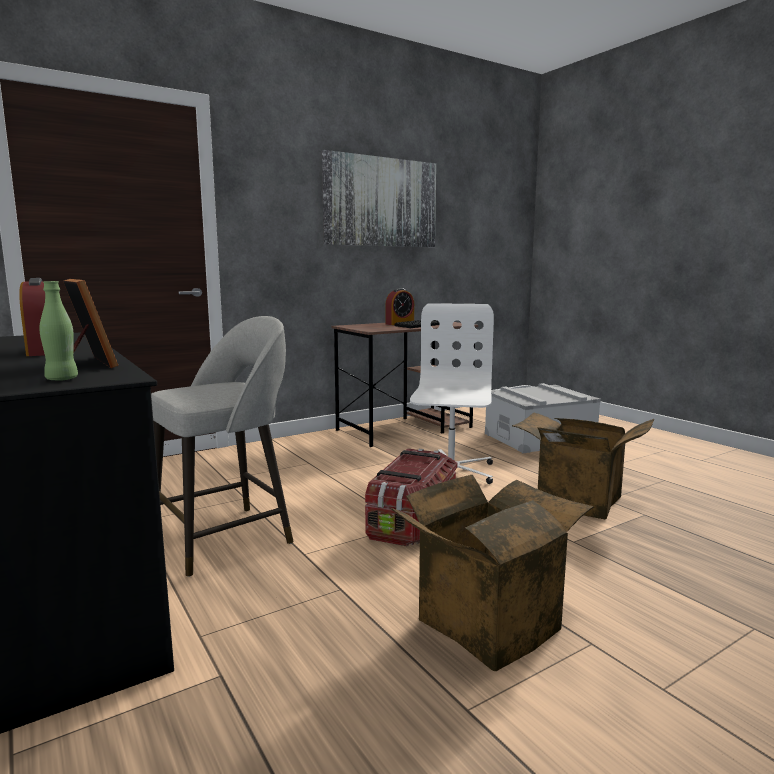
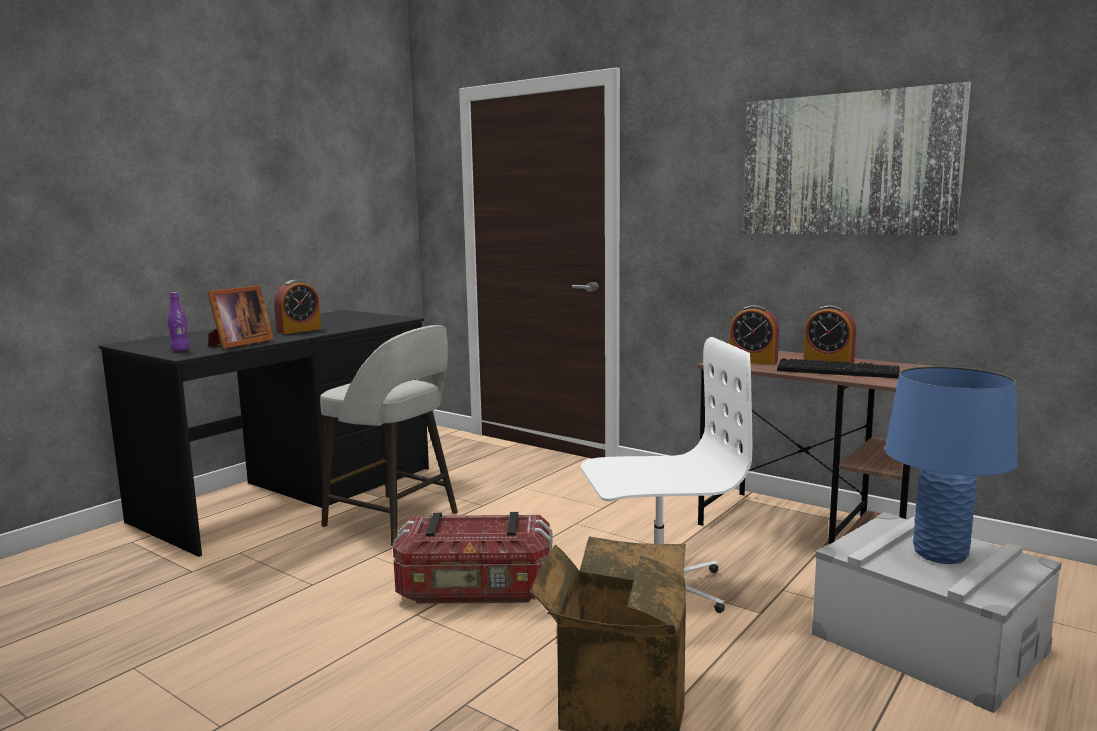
camera: 70 degrees right, 0 degrees up
(62, 379) = (180, 350): green bottle -> purple bottle
(377, 327) = (753, 361): none -> alarm clock
(485, 620) = (262, 661): cardboard box -> none
(540, 393) = (940, 554): none -> blue table lamp

